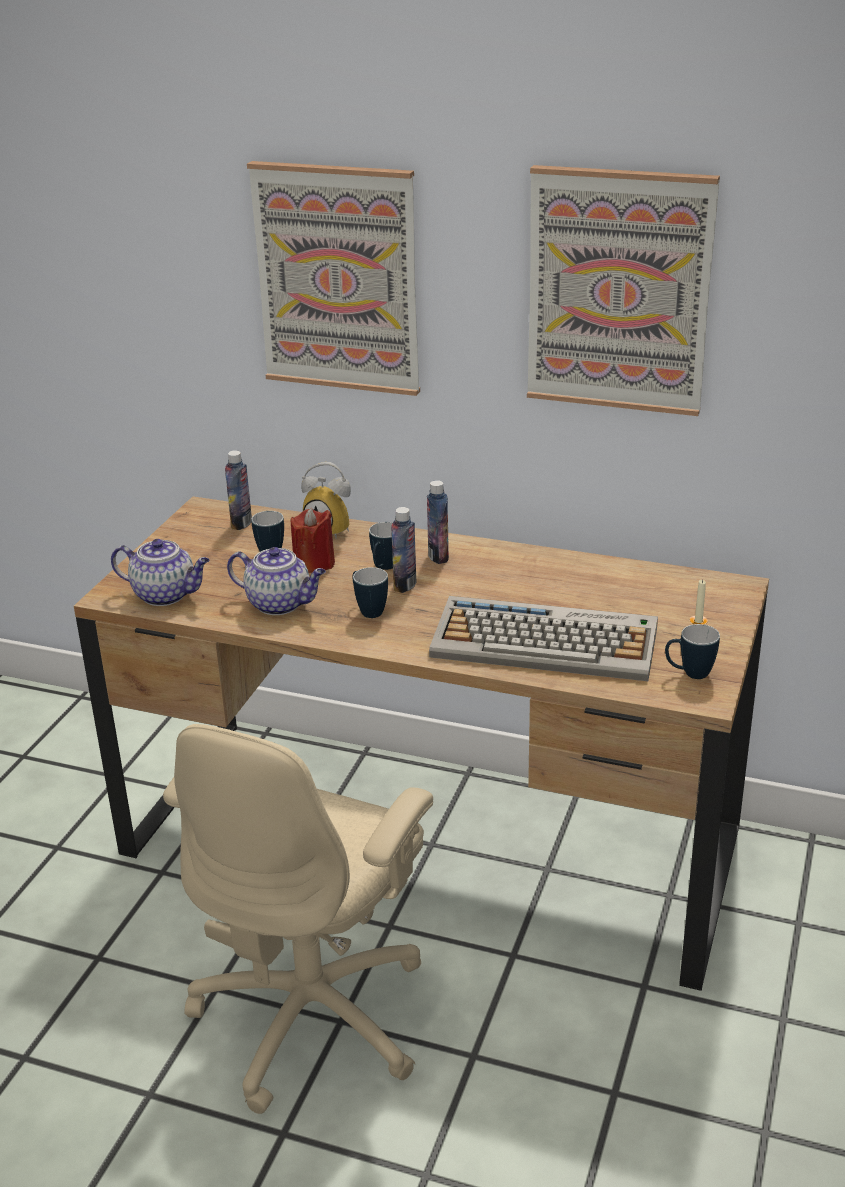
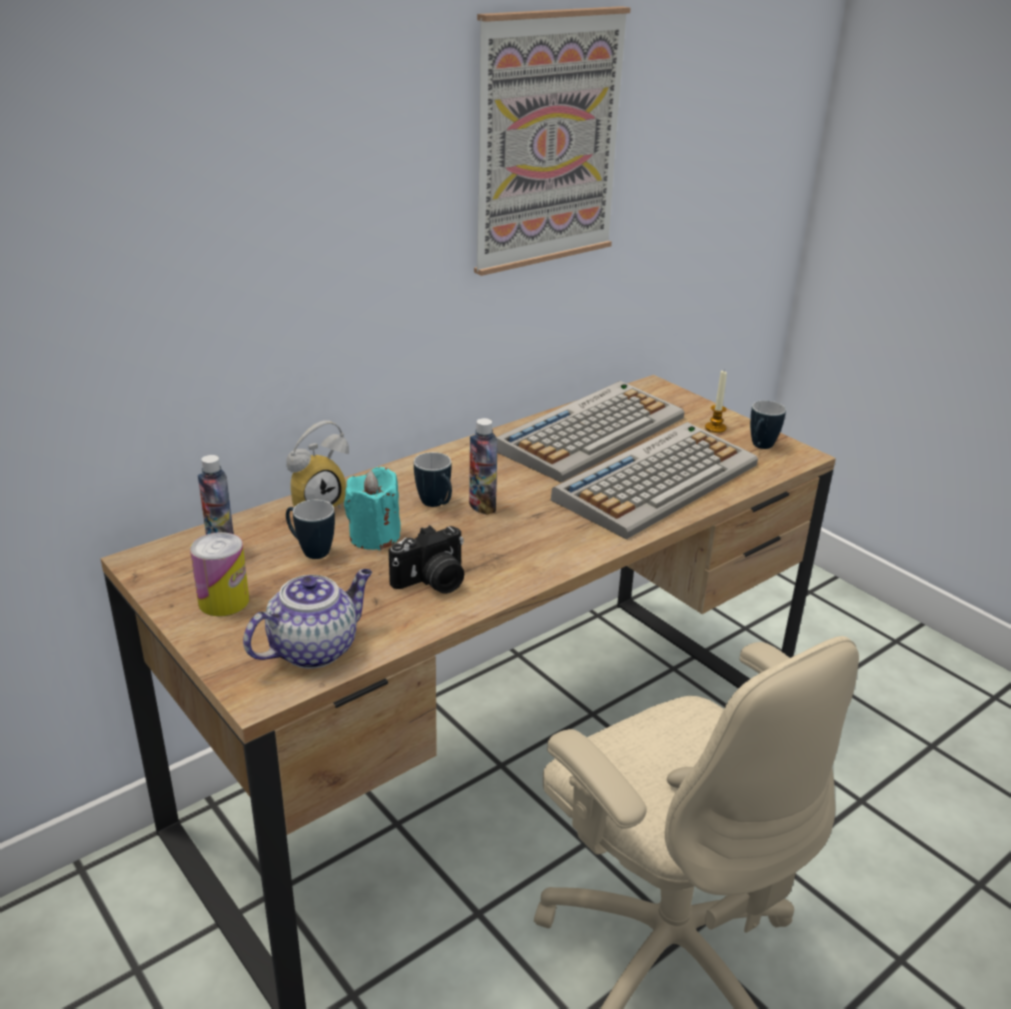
camera: 60 degrees left, 0 degrees up
(186, 548) = (223, 601): none -> can
(280, 604) = (432, 582): teapot -> camera
(314, 563) = (374, 536): red candle -> turquoise candle
(338, 278) = (274, 194): picture -> none
(368, 610) = (506, 540): mug -> none
(438, 556) = (451, 473): bottle -> none
(594, 587) = (591, 432): none -> keyboard

